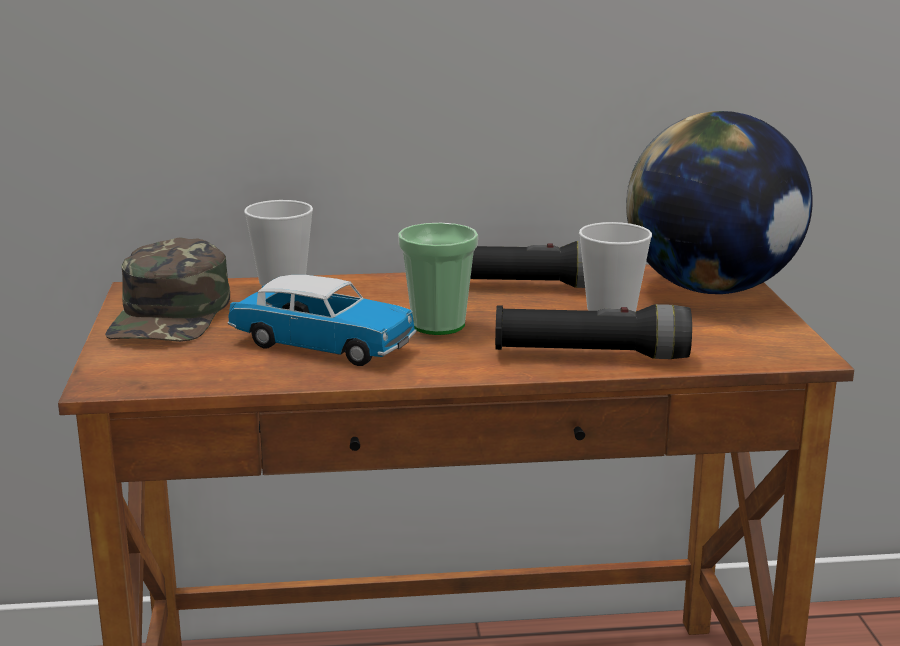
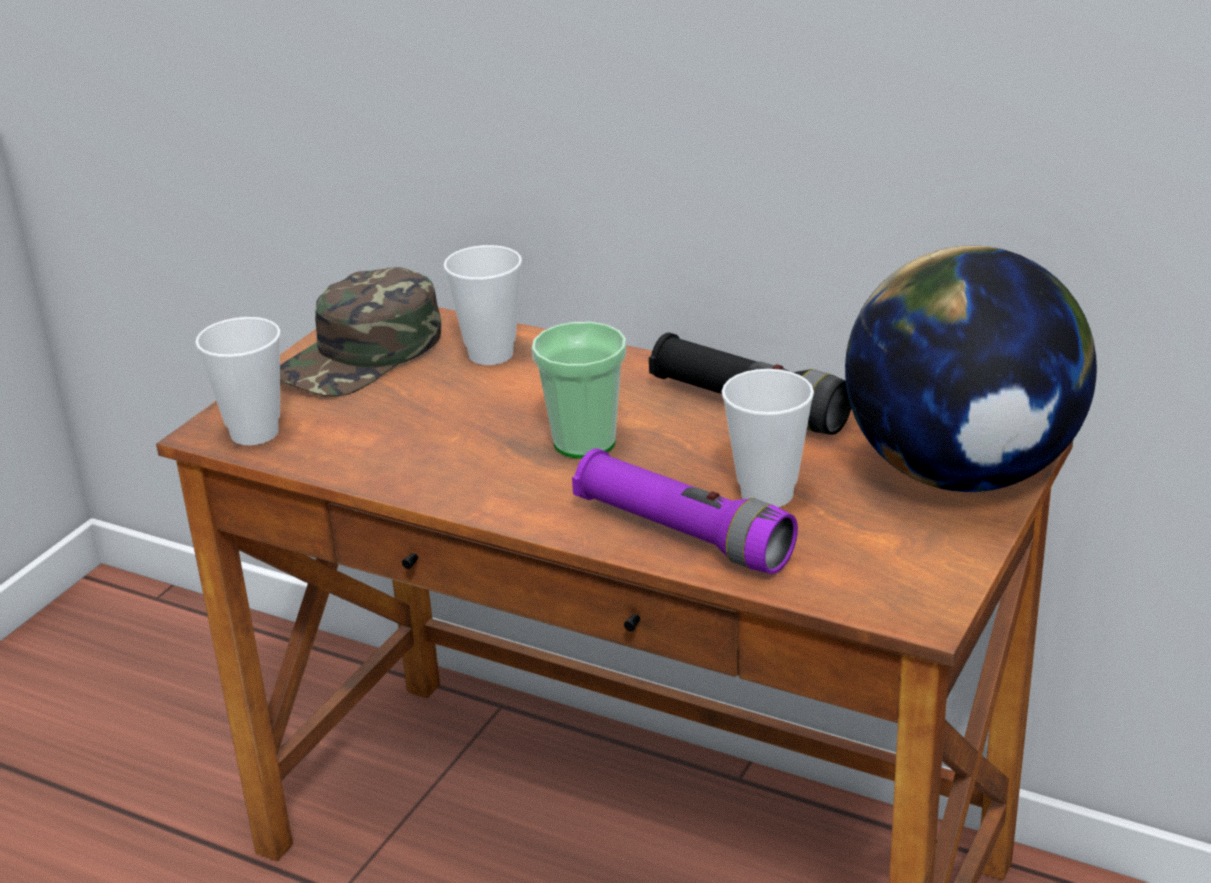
camera: 35 degrees right, 10 degrees up
(148, 376) = (254, 433): none -> cup
(323, 345) = (444, 438): toy car -> none
(591, 355) = (682, 534): black flashlight -> purple flashlight

